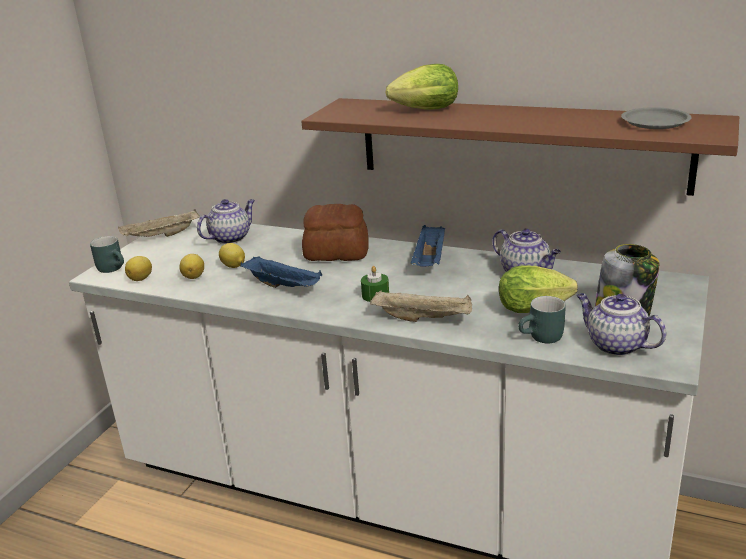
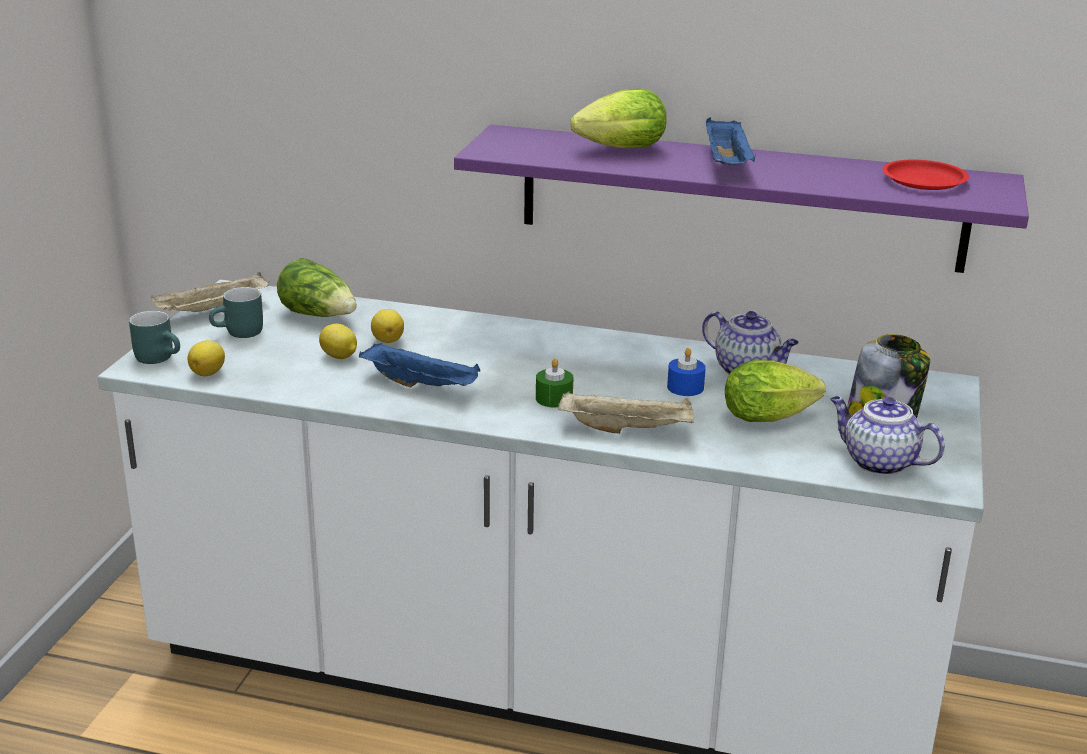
camera: 10 degrees left, 0 degrees up
(194, 276) = (287, 370): lemon -> lemon (388, 340)
(230, 238) = (319, 315): teapot -> lettuce
(336, 253) = (481, 339): bread -> none
(430, 260) = (615, 352): blue tray -> blue tray (727, 164)
(475, 286) = (685, 387): none -> blue candle
(519, 144) = (740, 198): brown shelf -> purple shelf
(542, 338) = (787, 454): turquoise mug -> turquoise mug (239, 333)
(655, 123) = (923, 180): grey plate -> red plate

